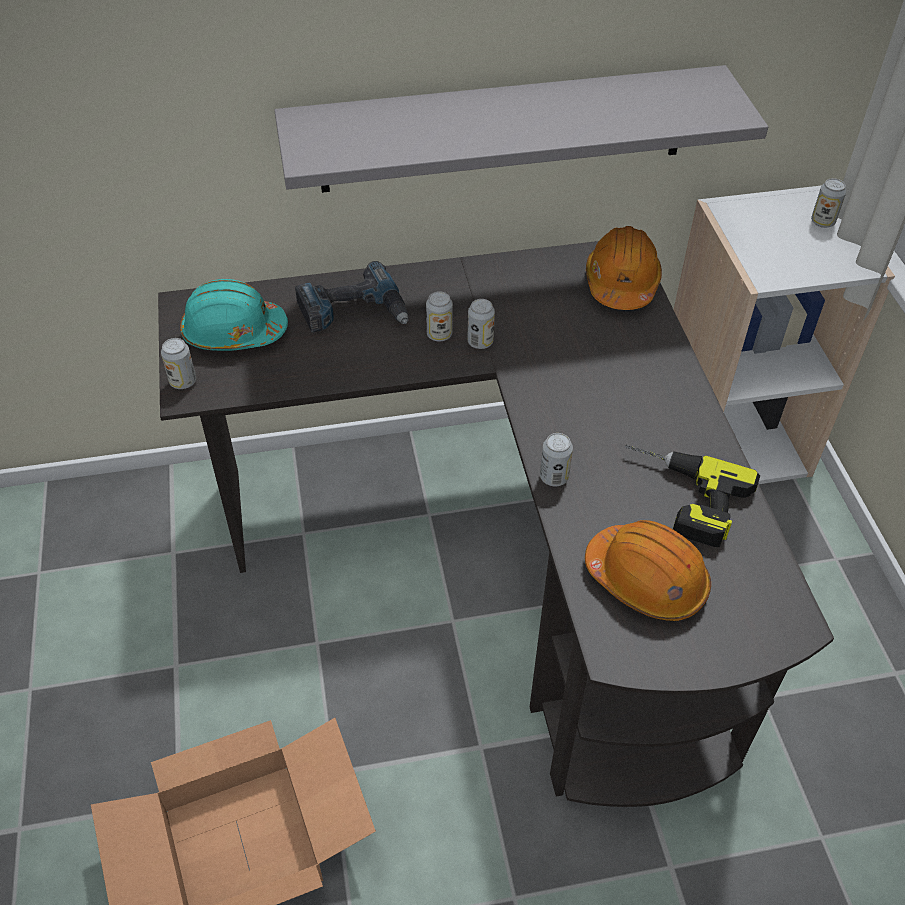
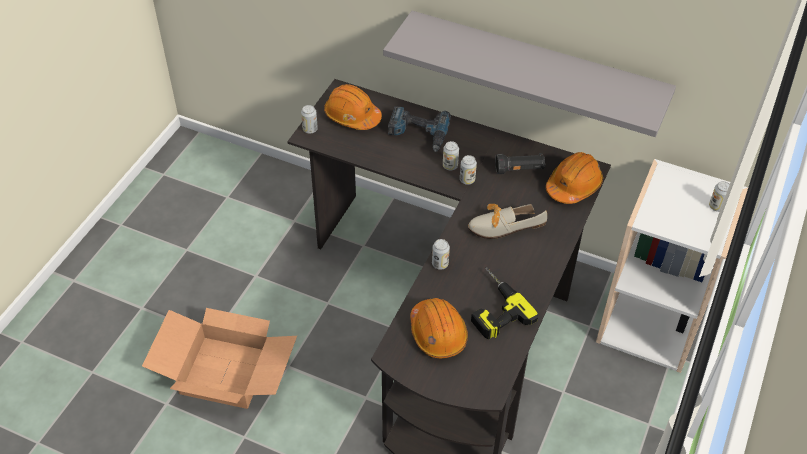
camera: 35 degrees right, 0 degrees up
(233, 332) = (352, 116): turquoise hard hat -> orange hard hat
(535, 295) = (519, 170): none -> black flashlight
(584, 382) = (500, 227): none -> shoe

